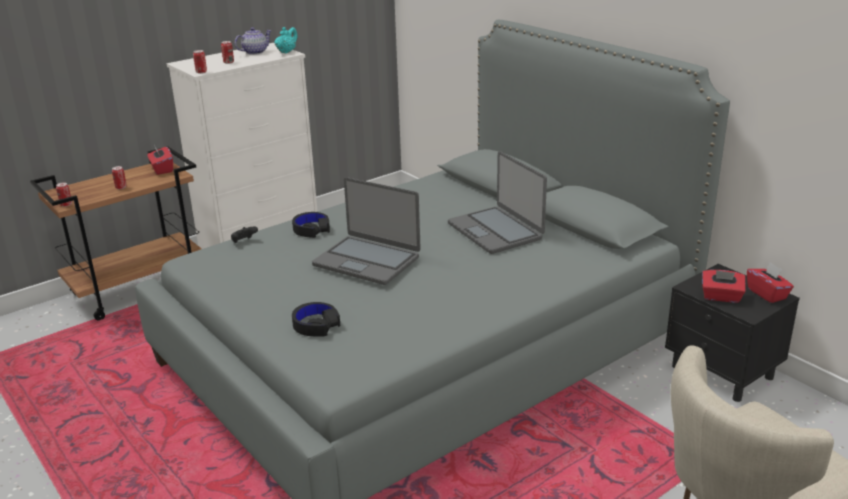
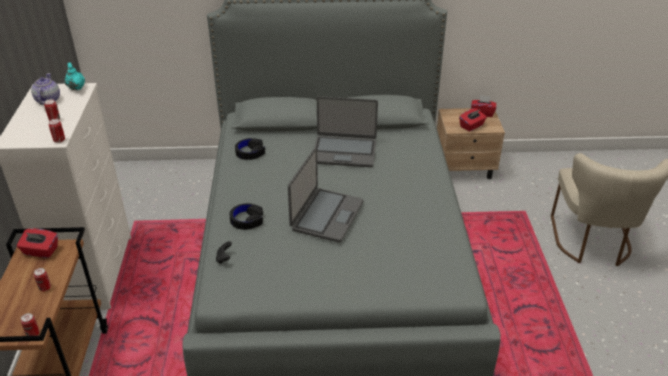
camera: 55 degrees left, 10 degrees up
(316, 325) = (387, 271): black headphones -> black headphones (250, 152)
(367, 261) = (326, 215): laptop -> laptop turned 45 degrees counterclockwise
(723, 373) = (465, 168): black nightstand -> beige nightstand

